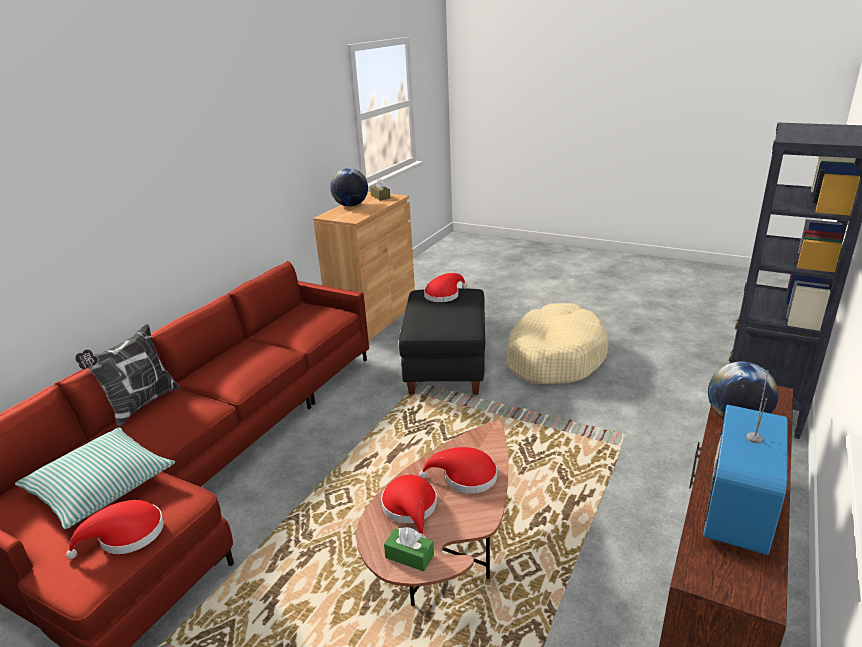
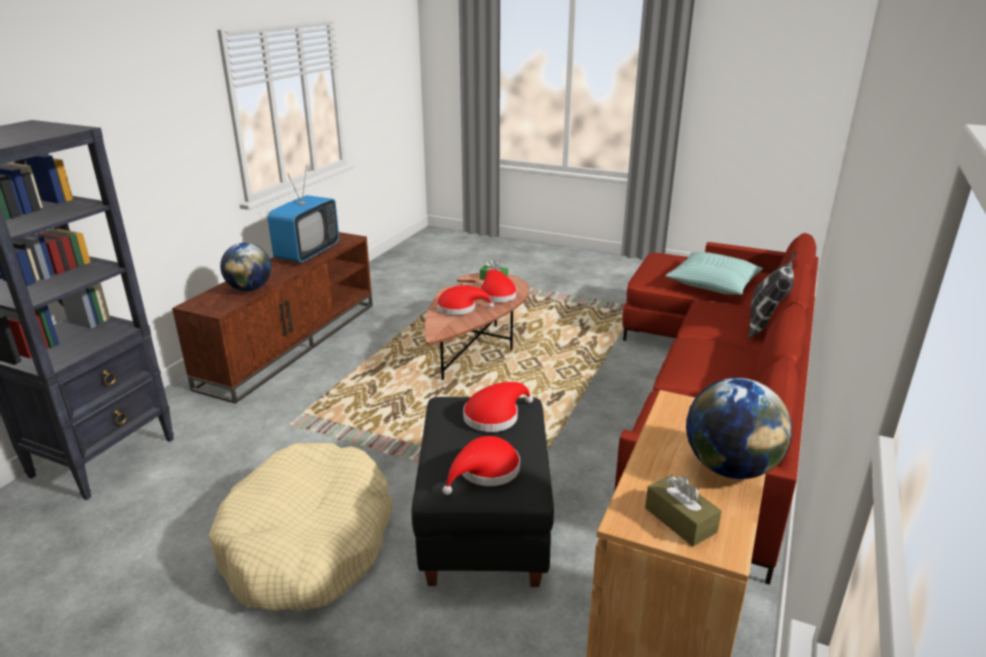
camera: 175 degrees right, 0 degrees up
(126, 536) = (662, 266): red hat -> red hat (494, 416)

